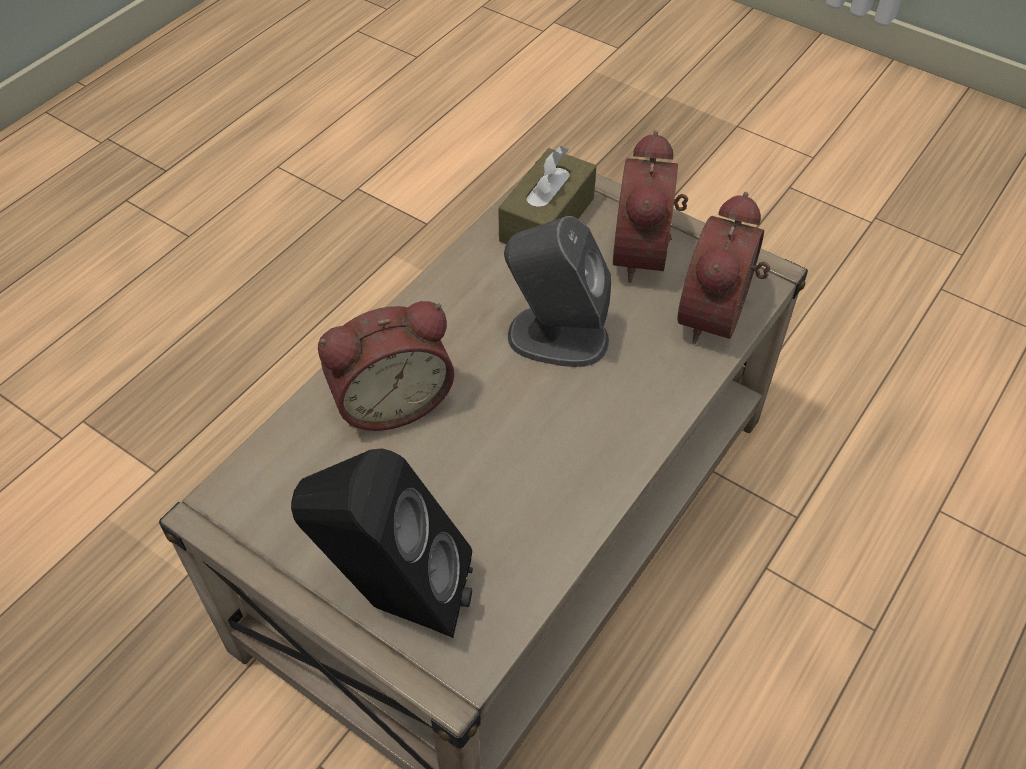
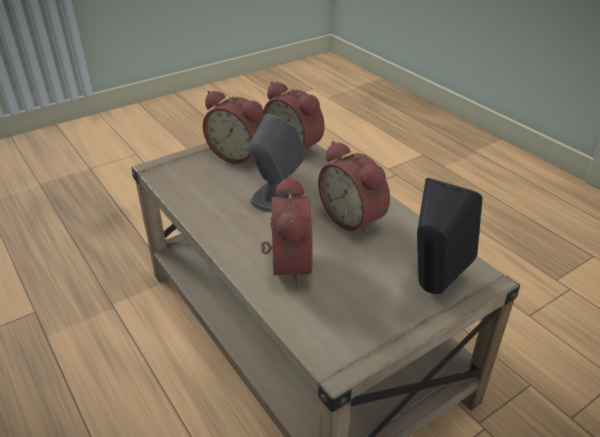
camera: 70 degrees left, 15 degrees down
(542, 455) = (354, 218): none -> alarm clock
(547, 219) = (187, 178): brown tissue box -> none

